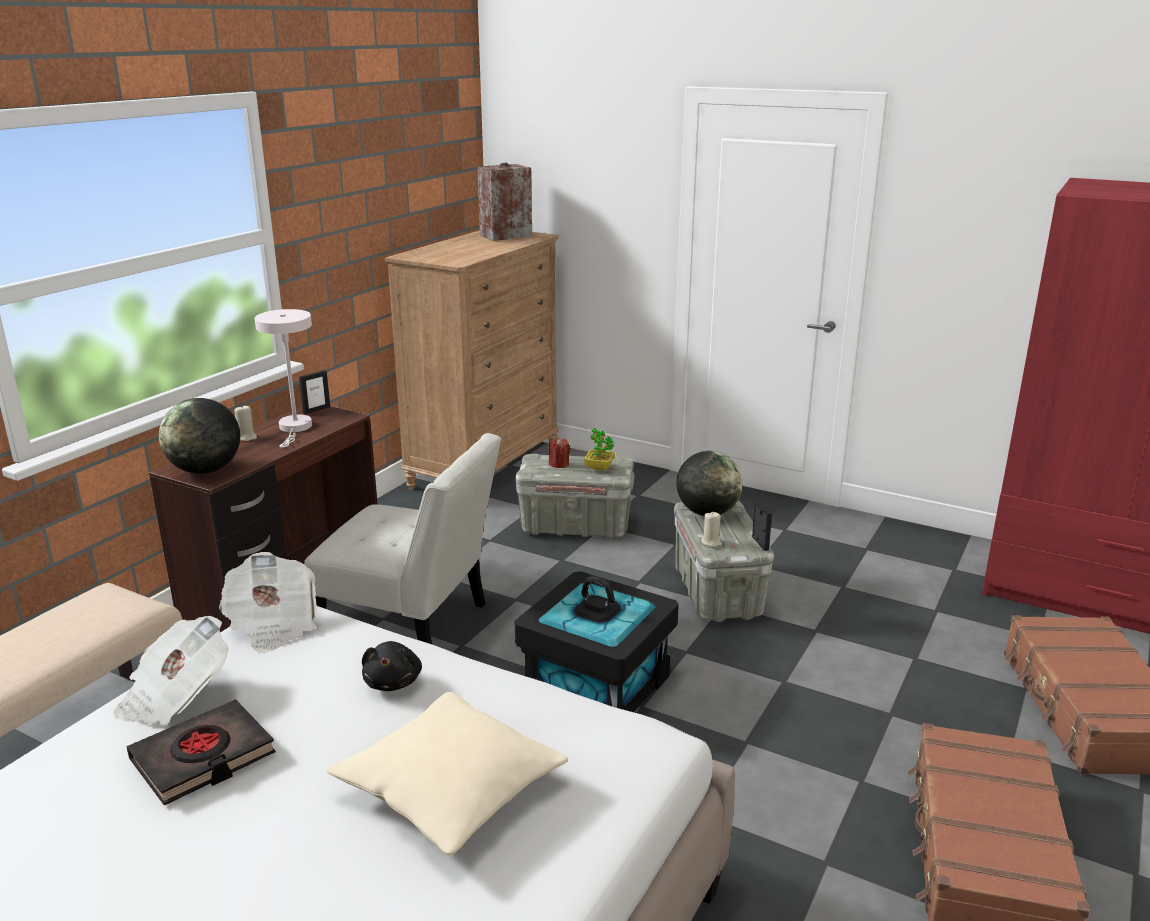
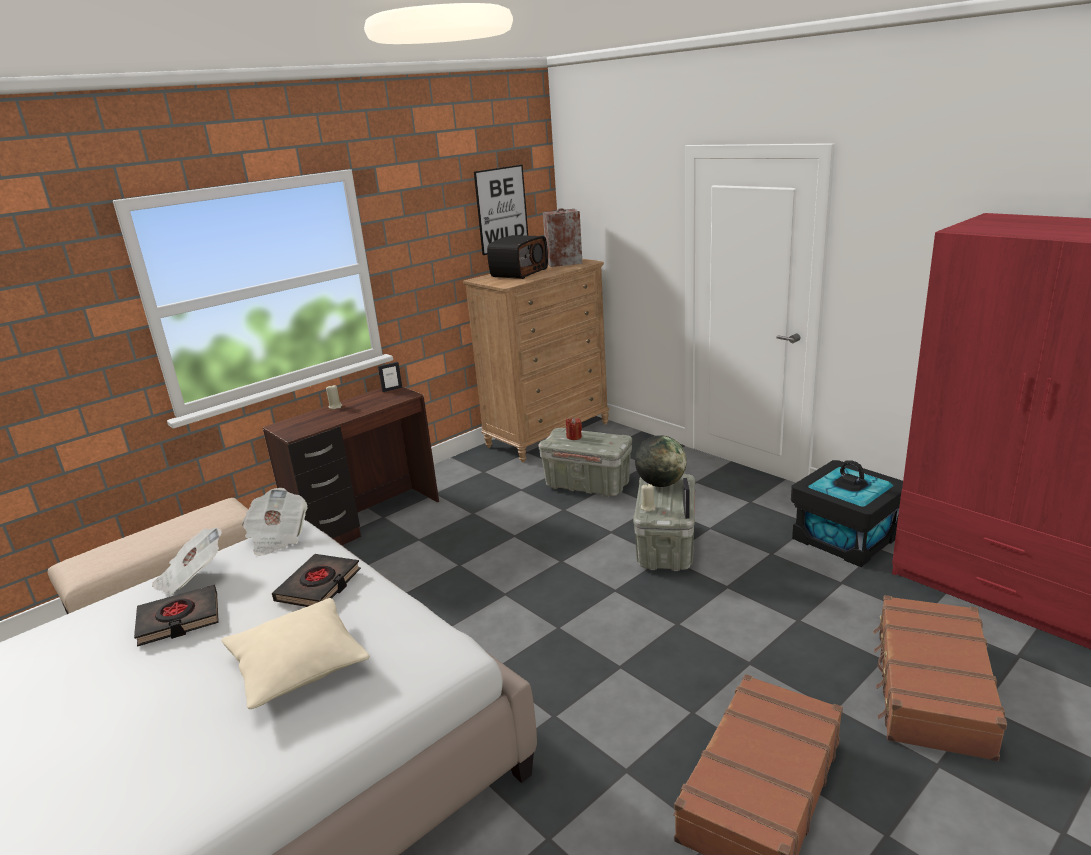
camera: 20 degrees right, 0 degrees up
(205, 470) = (294, 428): globe -> none
(295, 428) = (369, 402): white table lamp -> none
(393, 682) = (319, 586): black plush toy -> black book
(412, 627) = (434, 548): white chair -> none
(426, 161) = (502, 209): none -> picture
(456, 248) = (518, 273): none -> radio
(596, 687) = (533, 608): black storage box -> black storage box (845, 538)
(599, 467) = (602, 441): potted plant -> none

